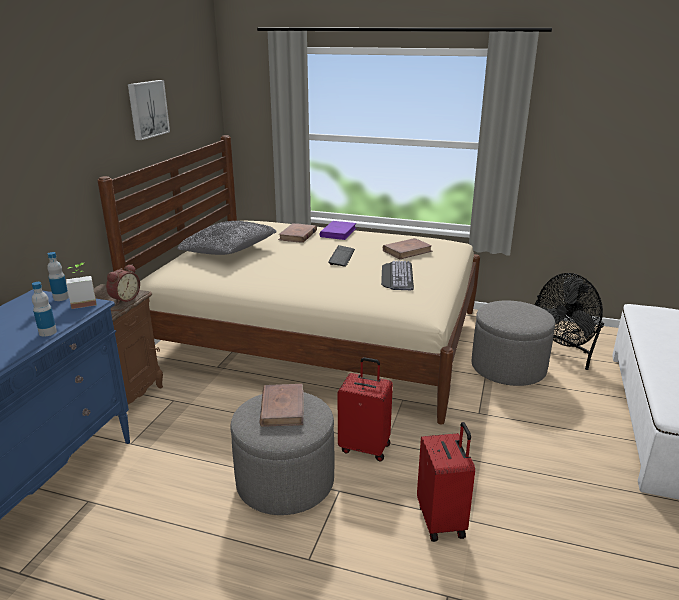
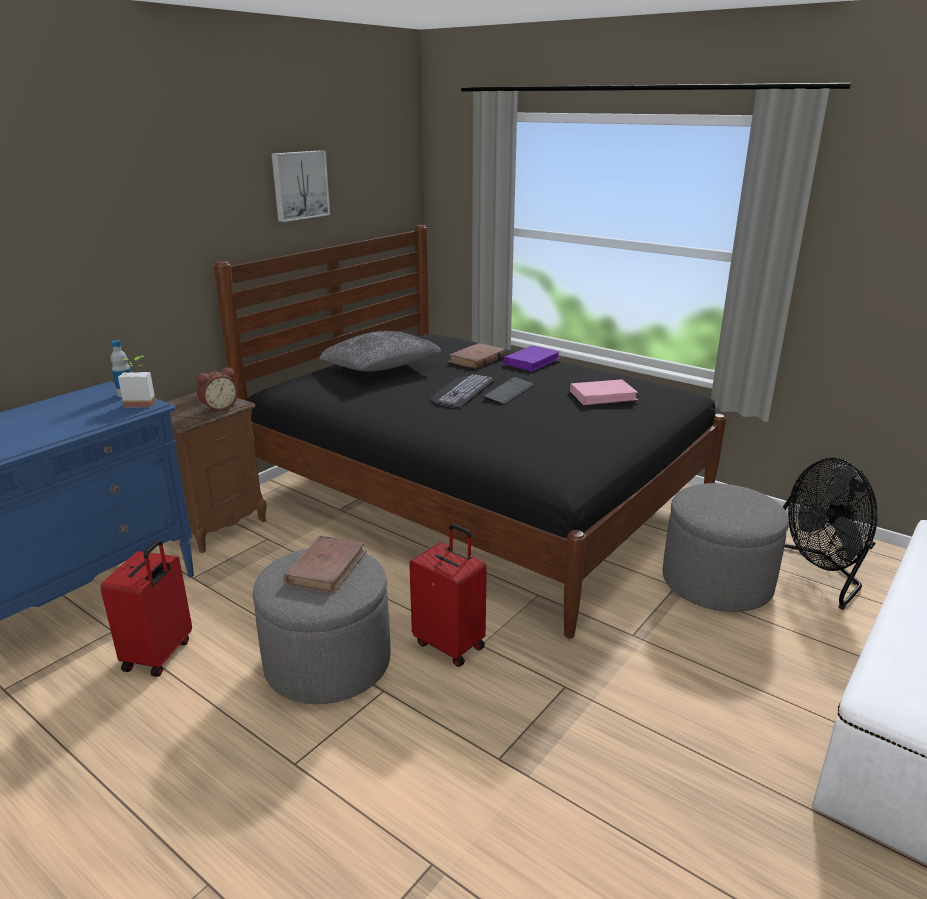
camera: 20 degrees right, 0 degrees up
(47, 332) = (77, 428): bottle -> none
(317, 338) = (478, 496): beige bed -> black bed
(396, 275) = (560, 425): keyboard -> keyboard (460, 391)
(407, 251) = (603, 396): brown book -> pink book
(442, 520) = (489, 764): red suitcase -> red suitcase (159, 655)

